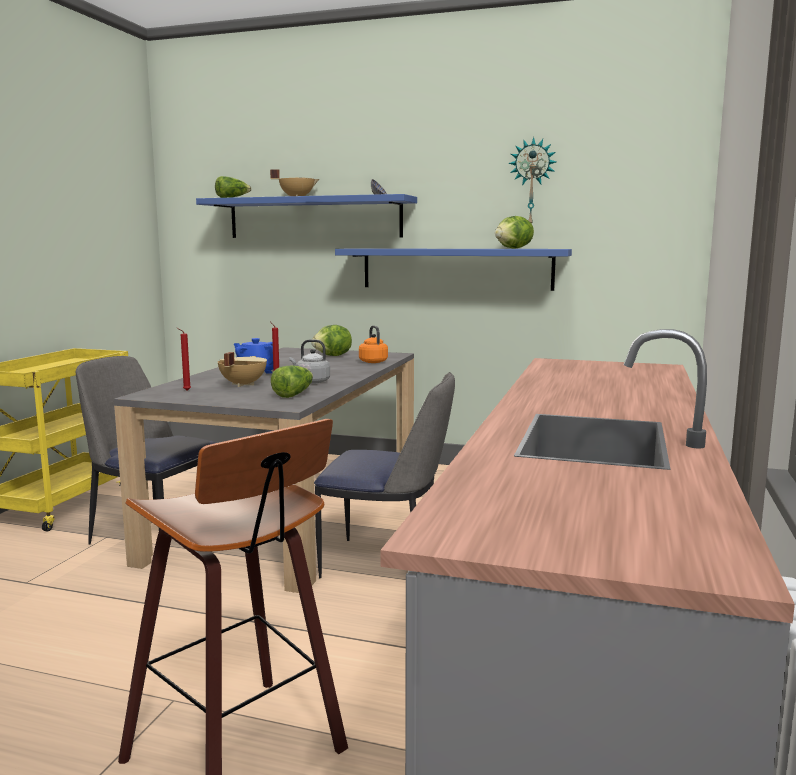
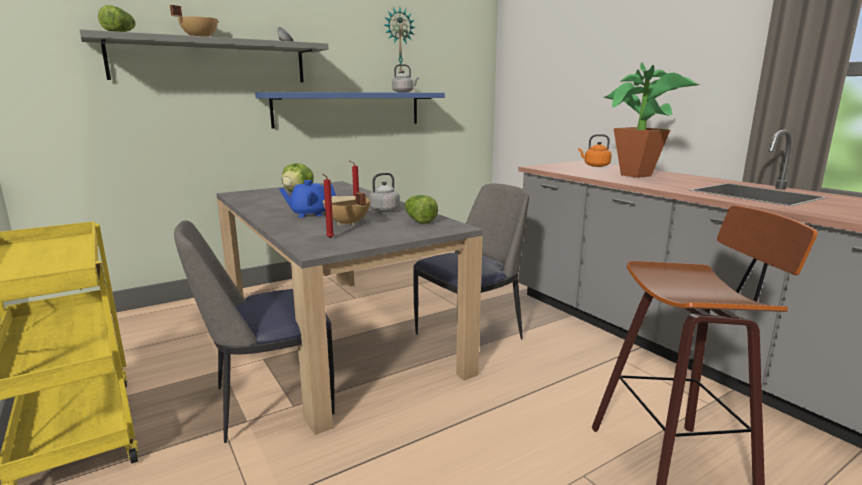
camera: 50 degrees left, 5 degrees up
(314, 218) = (212, 61): blue shelf -> grey shelf
(372, 361) = (347, 190): orange kettle -> orange kettle (595, 166)
(514, 248) = (404, 92): lettuce -> grey kettle
(594, 391) = (638, 176): none -> potted plant

